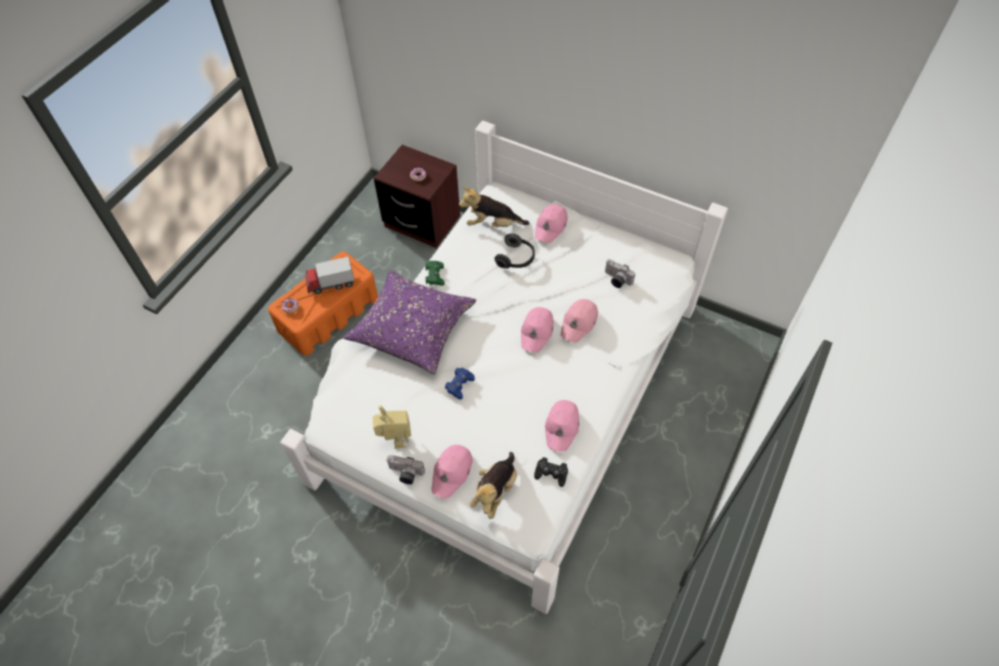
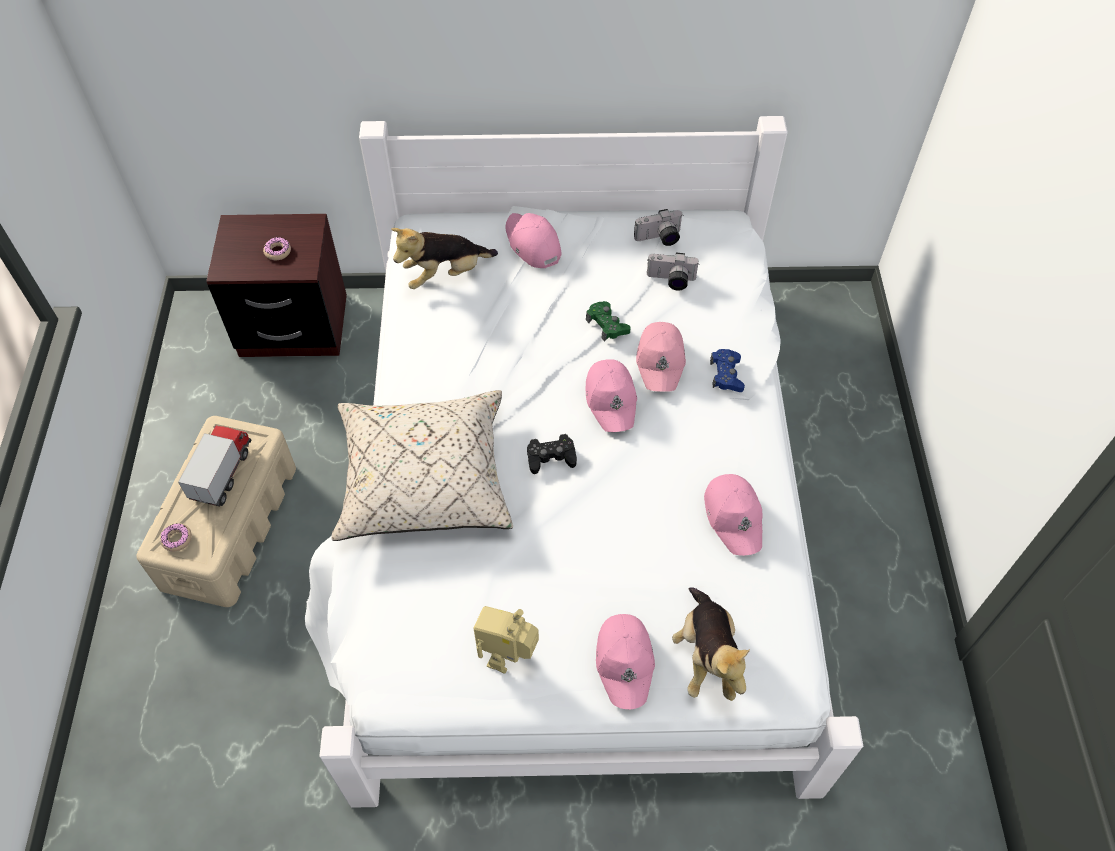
camera: 30 degrees left, 0 degrees up
(328, 315) = (229, 527): orange storage box -> beige storage box
(331, 284) = (223, 474): toy truck -> toy truck turned 150 degrees clockwise
(395, 439) = (509, 657): toy robot -> toy robot turned 120 degrees counterclockwise
(405, 474) = (557, 701): camera -> camera (659, 239)
(412, 328) = (424, 478): purple pillow -> beige pillow
(435, 276) = (407, 385): green game controller -> green game controller (607, 325)
(459, 385) = (552, 527): blue game controller -> blue game controller (726, 375)
(516, 258) = (513, 309): headphones -> none
(551, 226) = (532, 244): pink cap -> pink cap turned 150 degrees clockwise
(551, 473) = (763, 590): black game controller -> black game controller (551, 457)

